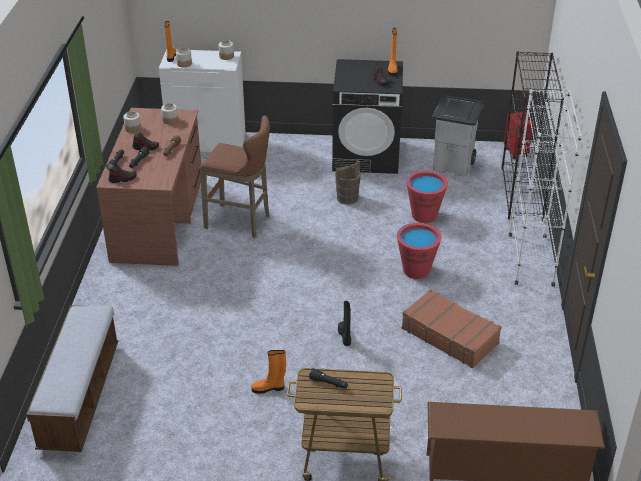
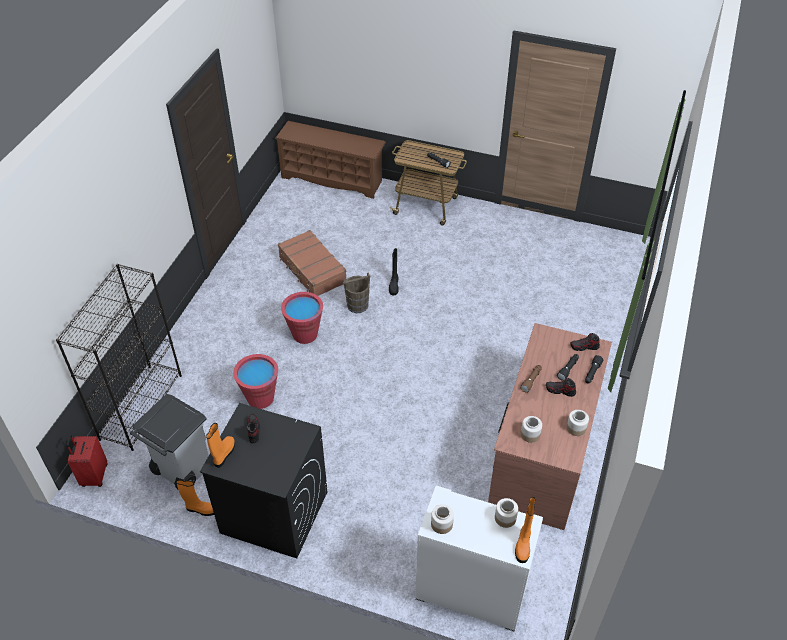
camera: 165 degrees left, 10 degrees up
(80, 396) = (607, 276): bench -> none
(240, 222) = (453, 430): brown stool -> none
(269, 388) = (465, 257): orange boot -> orange boot (200, 509)
(347, 198) = (328, 442): brown bucket -> brown bucket (357, 305)
(531, 260) = (197, 325): white bookcase -> none

